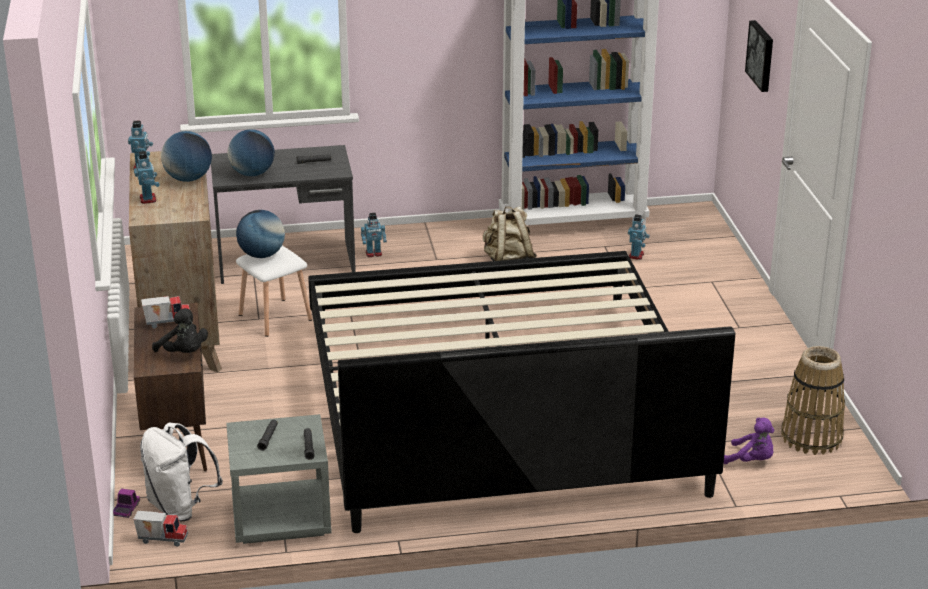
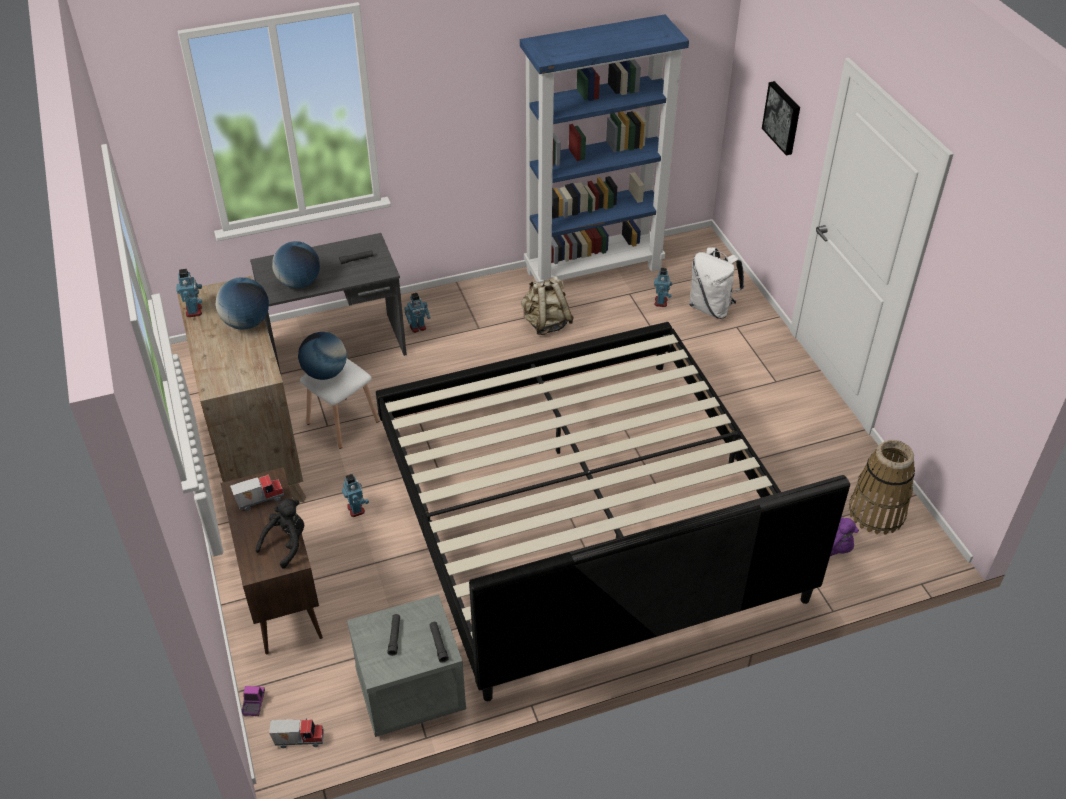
camera: 10 degrees left, 15 degrees up
(148, 199) = (212, 358): toy robot -> toy robot (356, 509)
(180, 507) = (307, 692): white backpack -> white backpack (711, 308)
(183, 353) = (287, 543): black plush toy -> black plush toy turned 90 degrees counterclockwise

